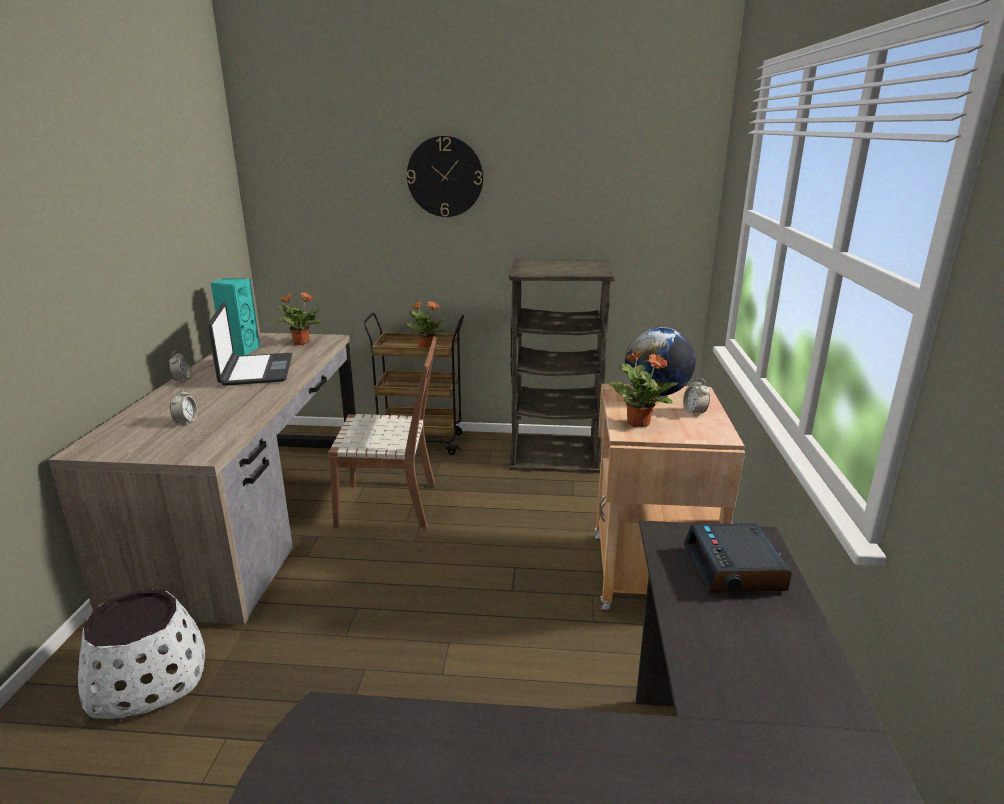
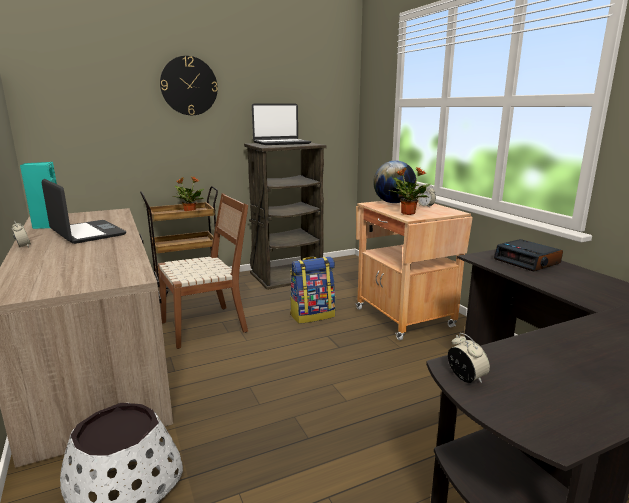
camera: 30 degrees left, 5 degrees down
(186, 421) = (79, 266): alarm clock -> alarm clock (466, 378)
(300, 342) = (96, 215): potted plant -> none
(527, 528) = (312, 315): none -> backpack
(559, 264) = (281, 143): none -> laptop

